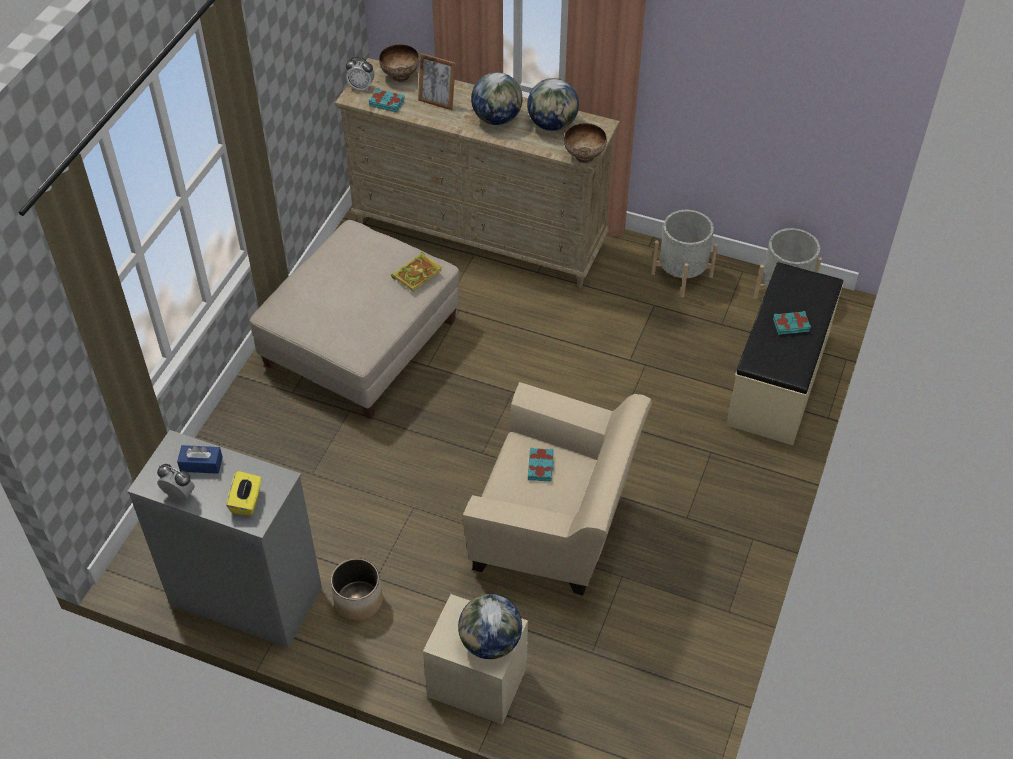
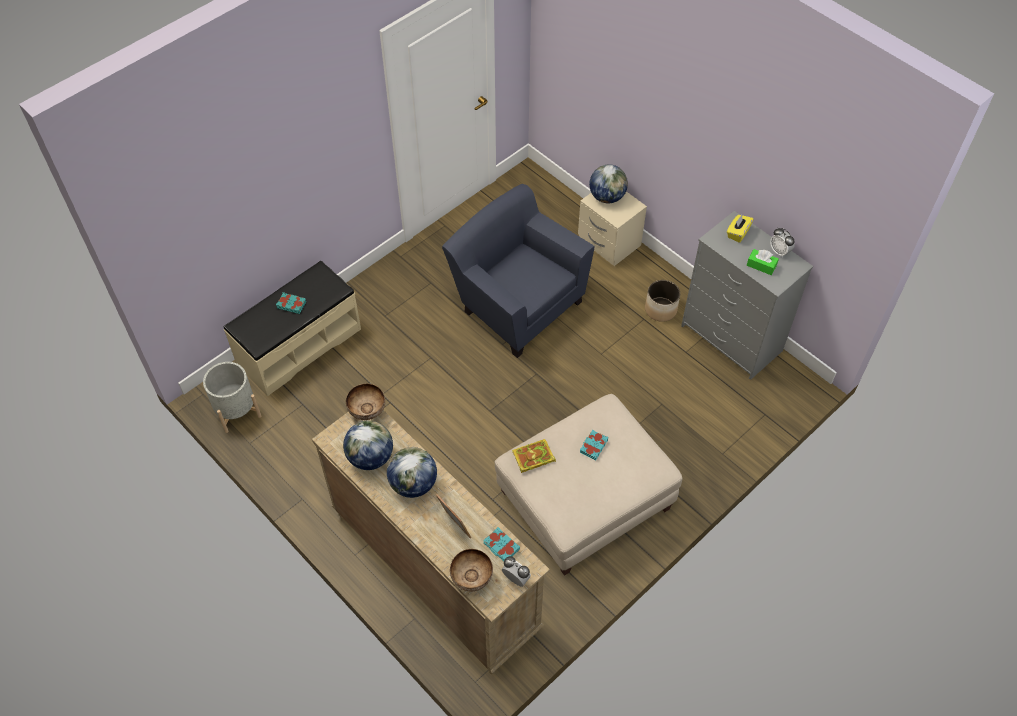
camera: 155 degrees left, 5 degrees up
(201, 464) = (761, 265): blue tissue box -> green tissue box
(541, 467) = (522, 282): turquoise book -> turquoise book (593, 446)
(556, 531) = (517, 304): beige armchair -> blue armchair
(681, 275) = (298, 459): grey planter -> none

